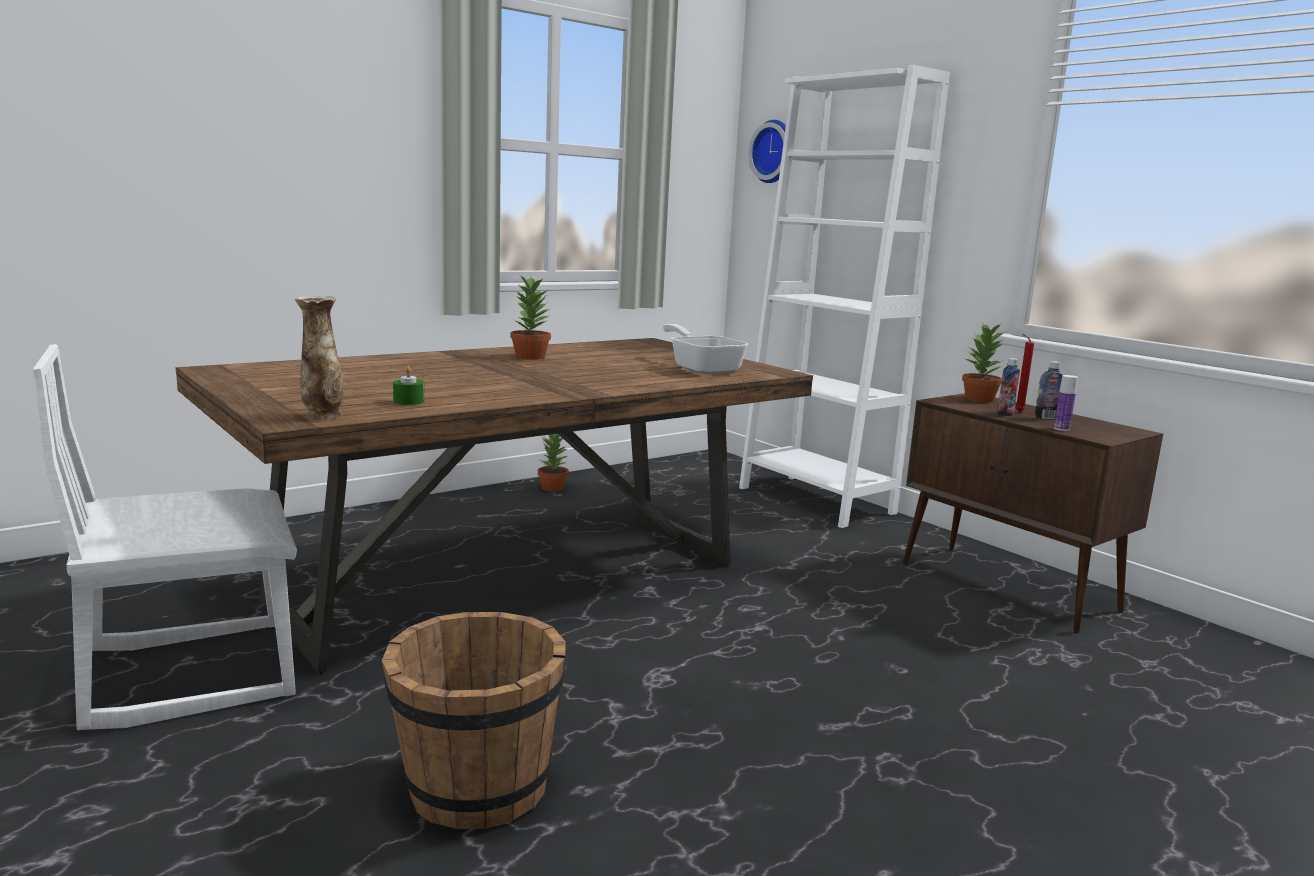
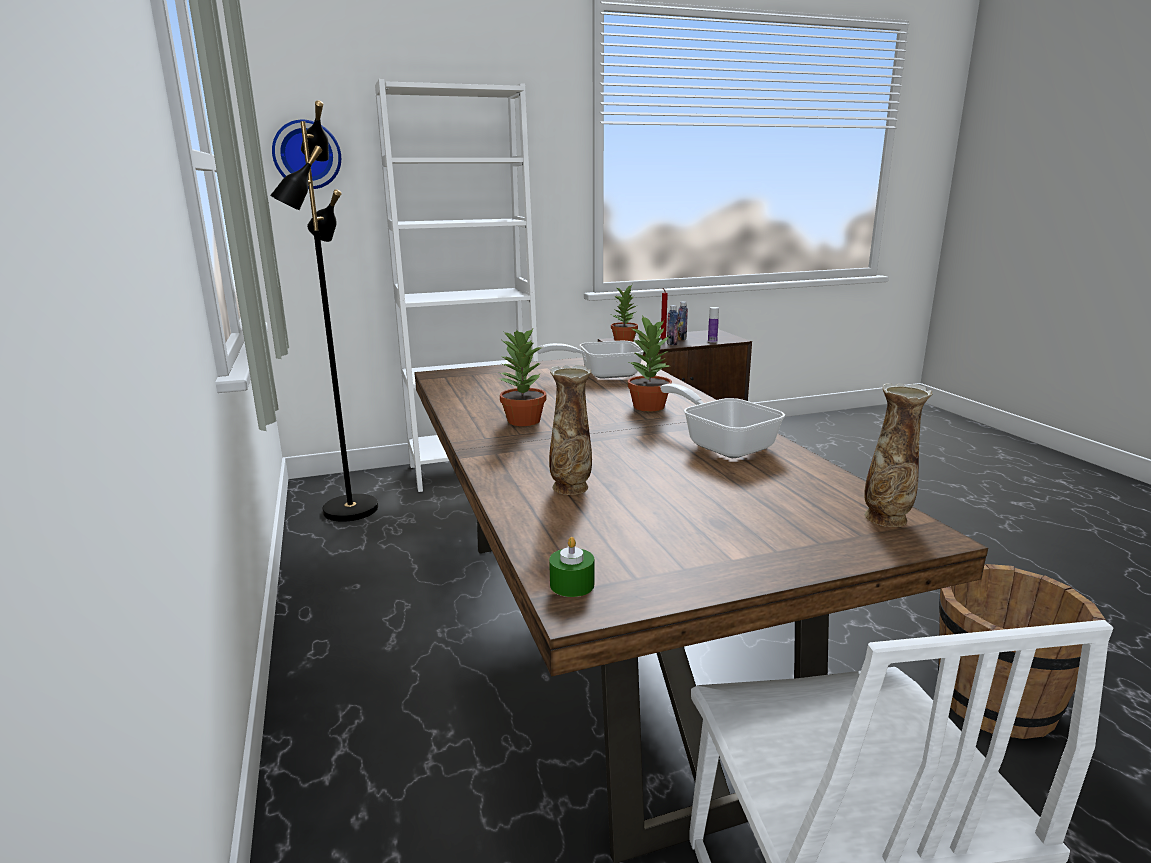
camera: 70 degrees left, 5 degrees up
(381, 366) = (571, 488): none -> vase
(408, 401) = (789, 479): green candle -> green candle (572, 584)
(495, 391) = (722, 444): none -> frying pan
(553, 488) = (330, 586): potted plant -> potted plant (649, 406)
(680, 473) = (349, 509): none -> black floor lamp

